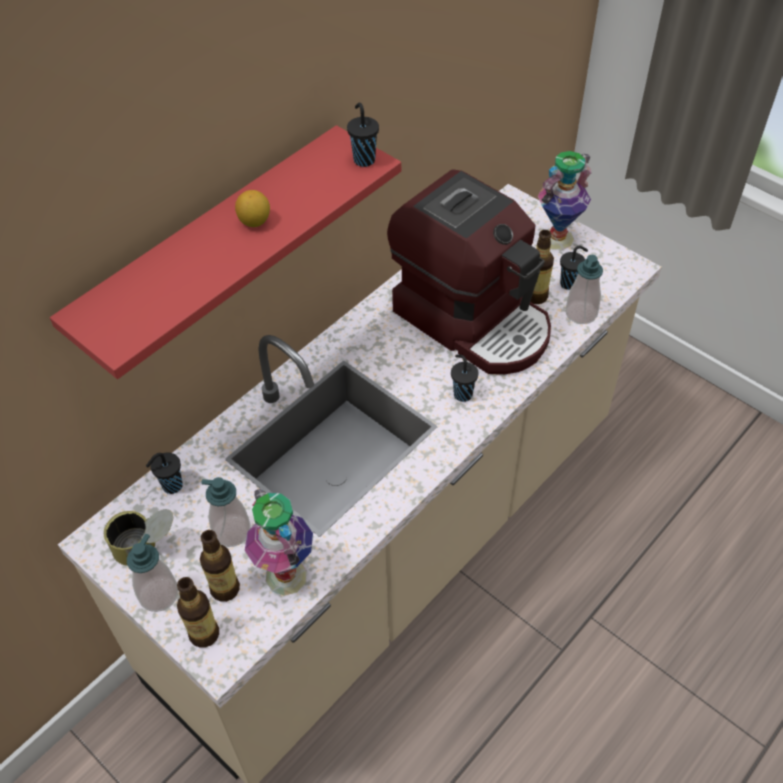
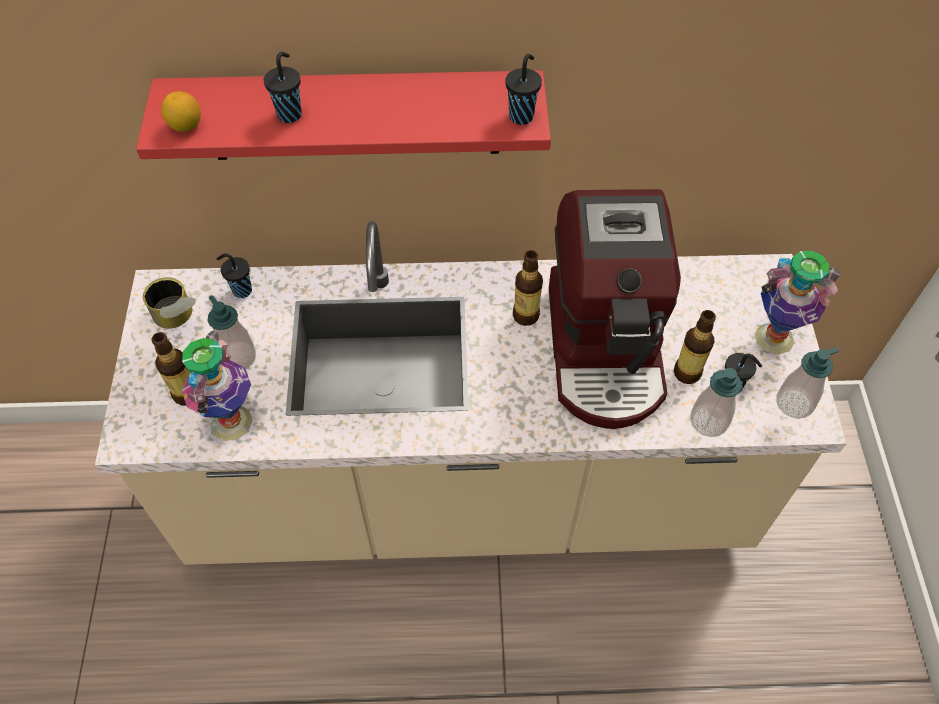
camera: 45 degrees right, 5 degrees up
(159, 594) = (147, 359): soap dispenser -> soap dispenser (794, 403)
(204, 634) = (139, 413): bottle -> bottle (525, 315)
(255, 222) = (370, 107): lemon -> lemon (186, 126)
(462, 393) = (519, 401): black cup -> black cup (290, 114)

